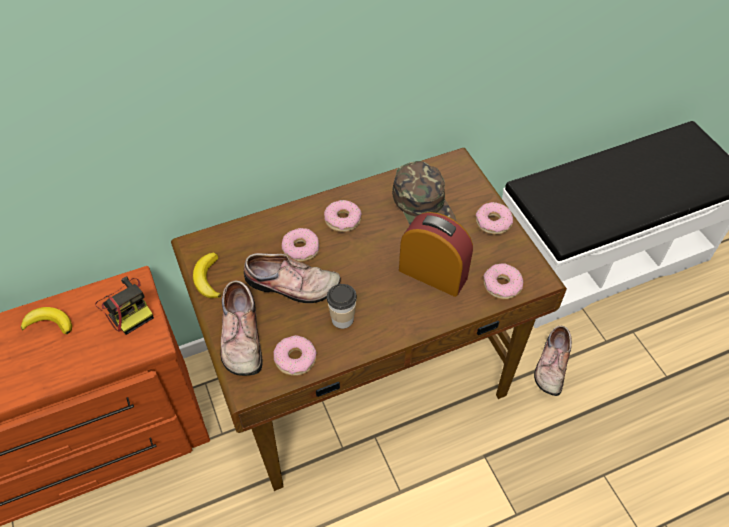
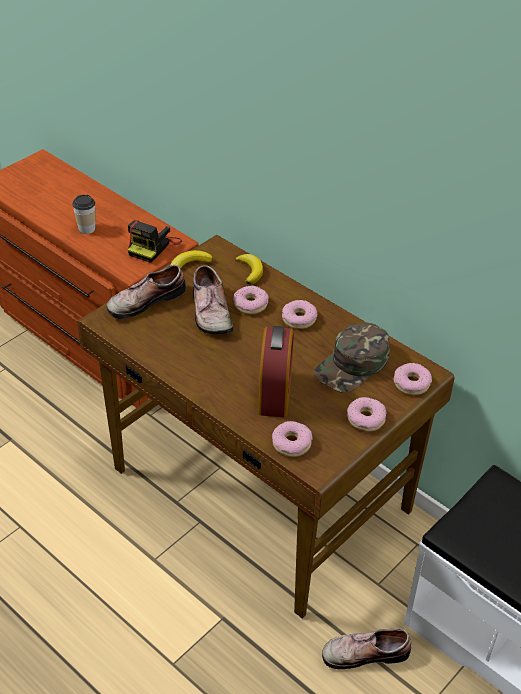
camera: 65 degrees right, 10 degrees down
(49, 323) = (119, 217): banana -> banana (250, 271)
(295, 359) = (140, 336): donut -> donut (411, 383)
(342, 319) = (193, 350): cup -> cup (86, 228)

